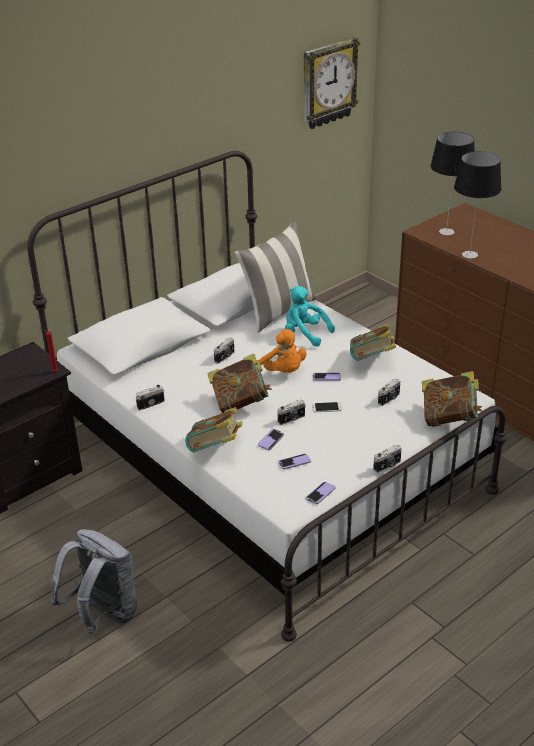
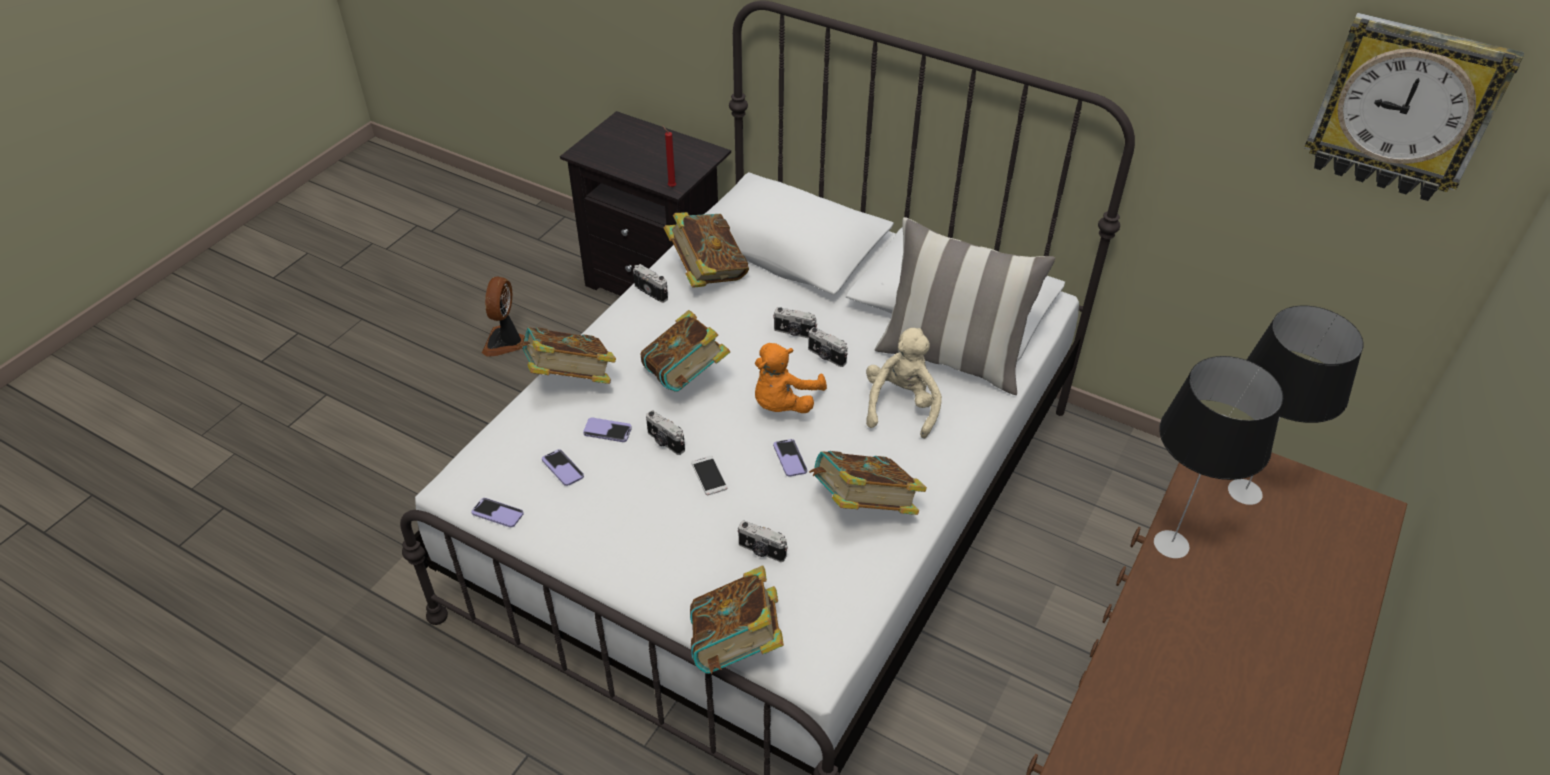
camera: 70 degrees right, 10 degrees up
(31, 569) = (505, 342): none -> fan
(103, 614) = (446, 426): grey backpack -> none
(147, 379) = (707, 273): none -> book
(305, 334) = (901, 405): turquoise plush toy -> beige plush toy
(387, 466) = (577, 580): camera -> camera (826, 357)

